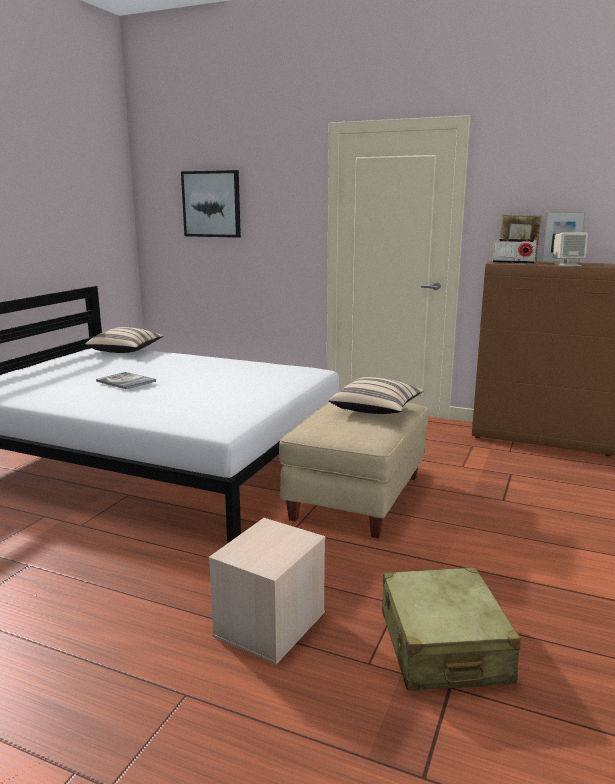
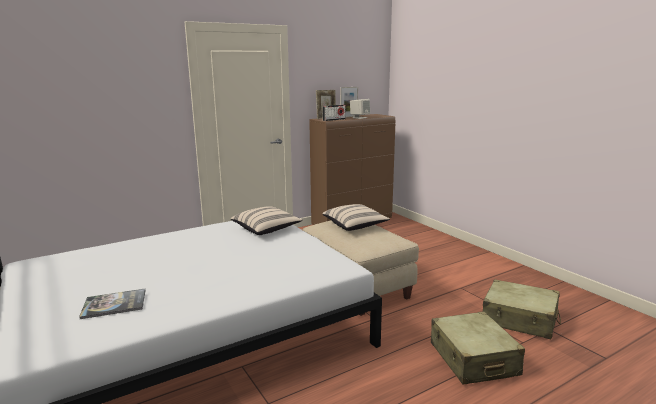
camera: 55 degrees left, 0 degrees up
(126, 351) = (71, 256): beige pillow -> beige pillow (266, 229)
(126, 381) = (176, 273): book -> book (114, 304)
(212, 204) = (65, 92): picture -> none
(270, 625) = (473, 359): beige storage box -> beige suitcase

